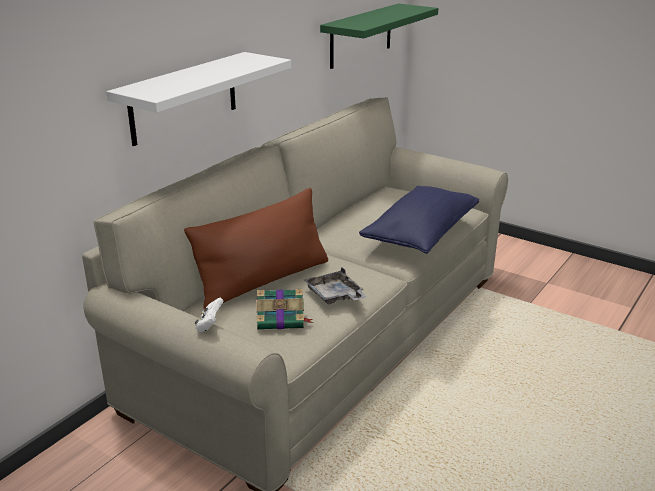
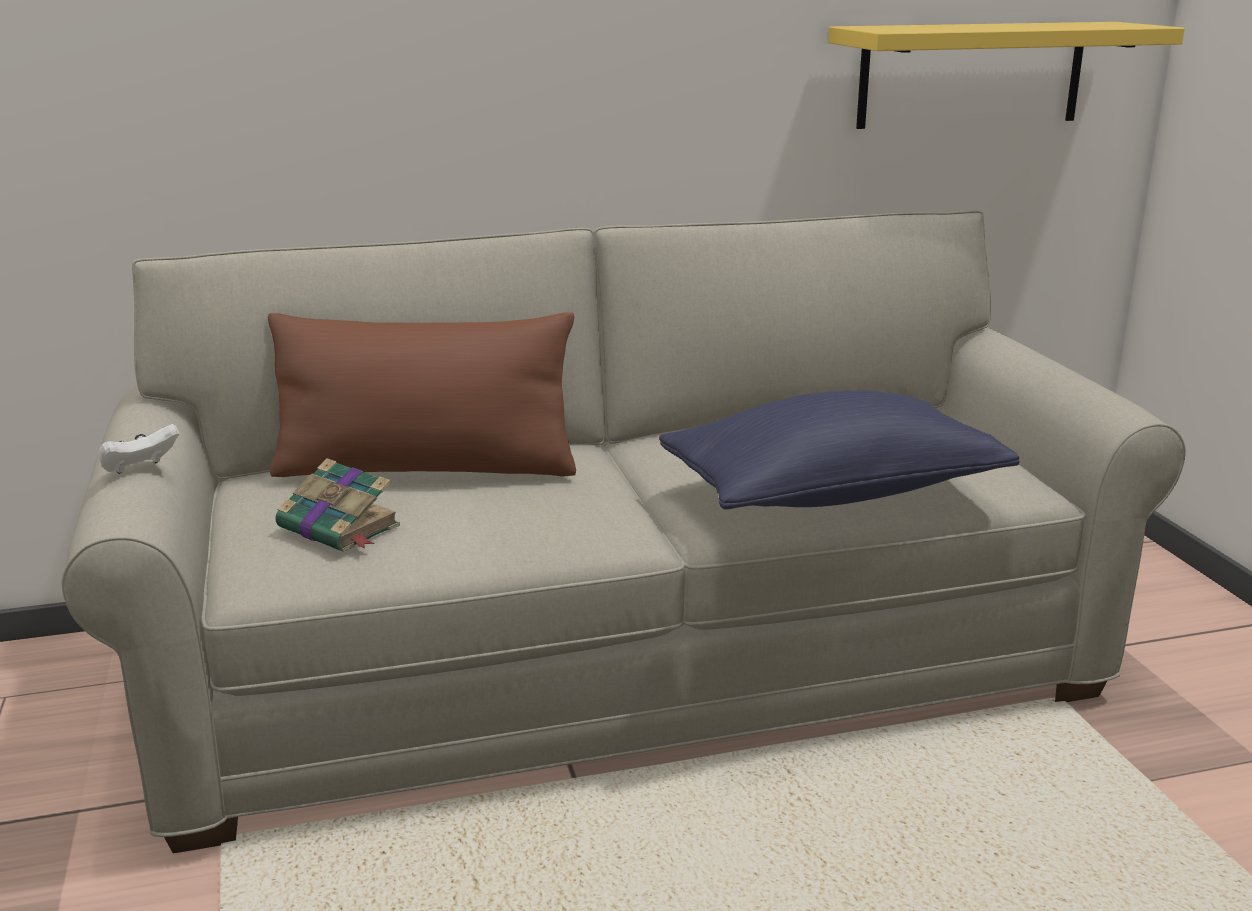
camera: 40 degrees right, 5 degrees down
(184, 98) = (417, 102): white shelf -> none
(335, 296) = (483, 527): grey tray -> none
(361, 35) = (971, 74): green shelf -> yellow shelf

